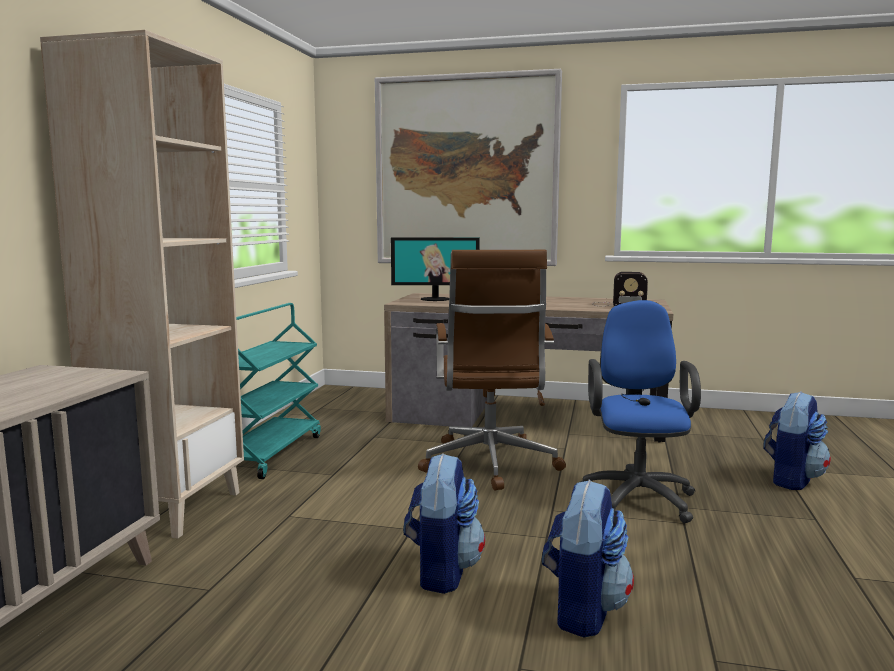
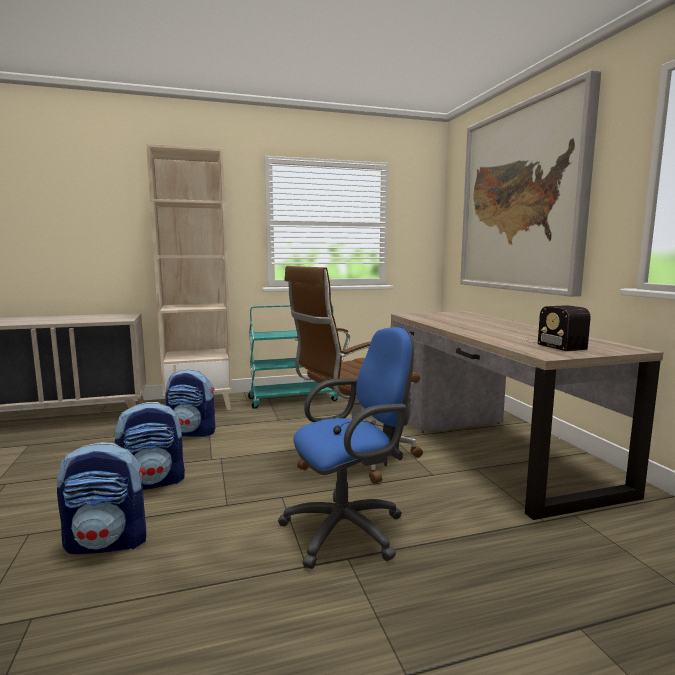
camera: 60 degrees right, 0 degrees up
(435, 299) = (443, 316): monitor -> none
(792, 479) = (544, 641): backpack -> backpack (193, 432)

